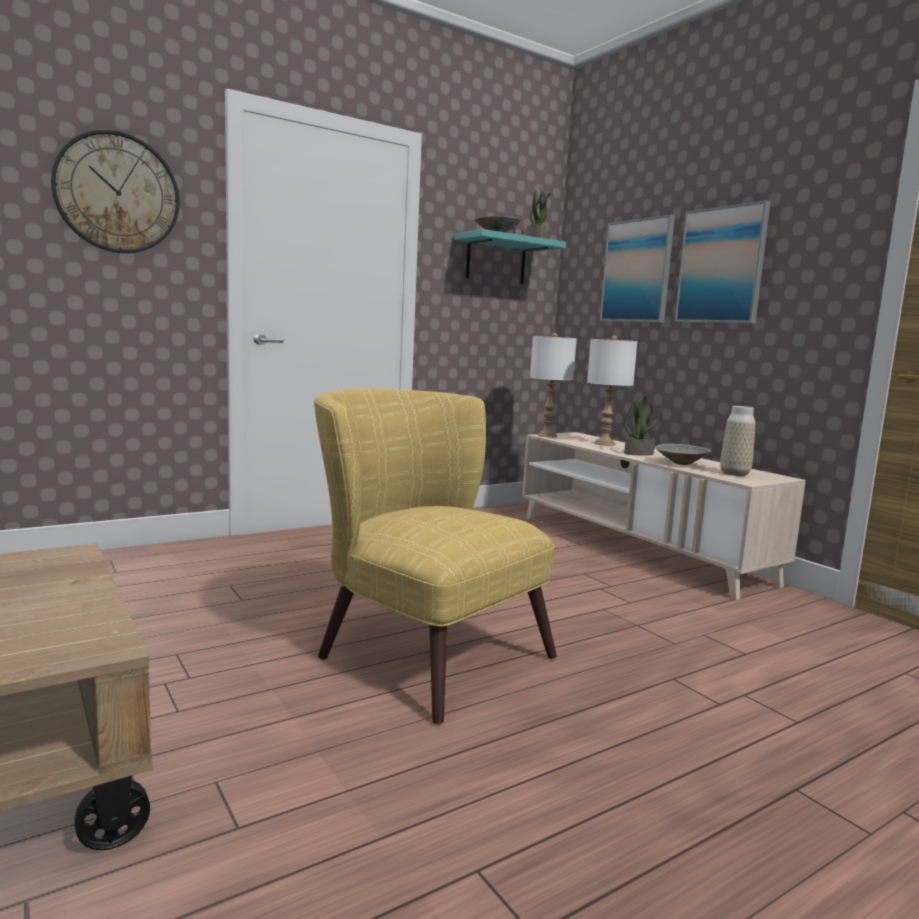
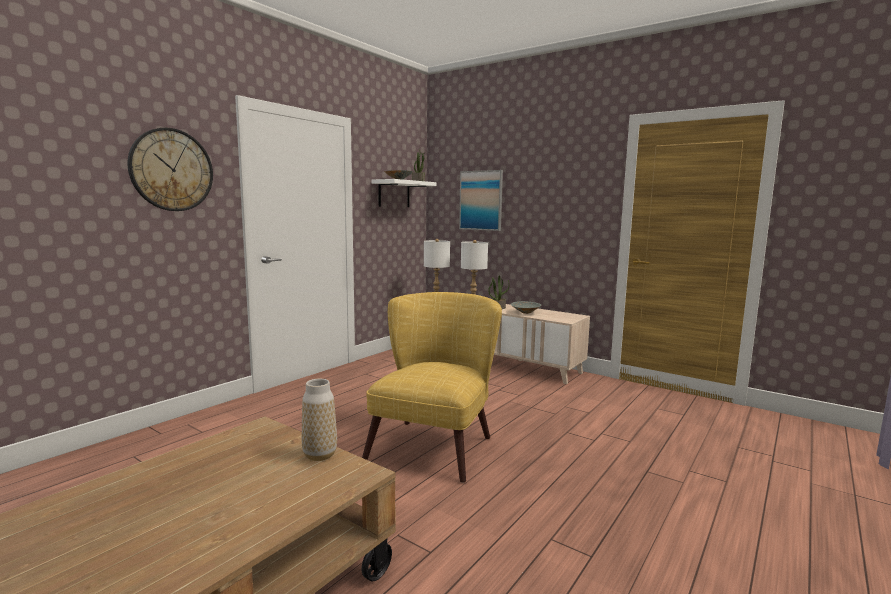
camera: 20 degrees left, 0 degrees up
(419, 650) = (436, 443): yellow armchair -> yellow armchair turned 90 degrees clockwise
(496, 260) = (394, 194): turquoise shelf -> white shelf
(721, 265) = (533, 200): picture -> none
(734, 474) = (556, 316): vase -> vase (320, 455)

